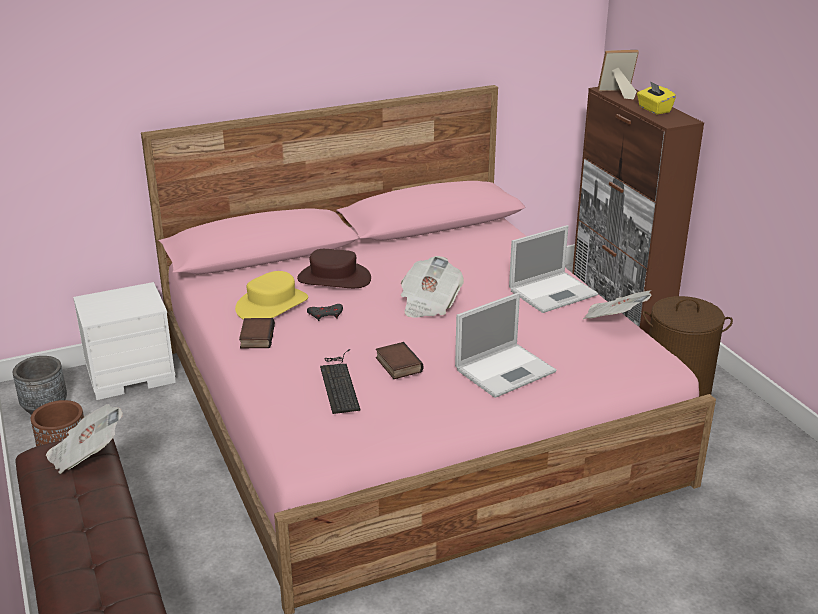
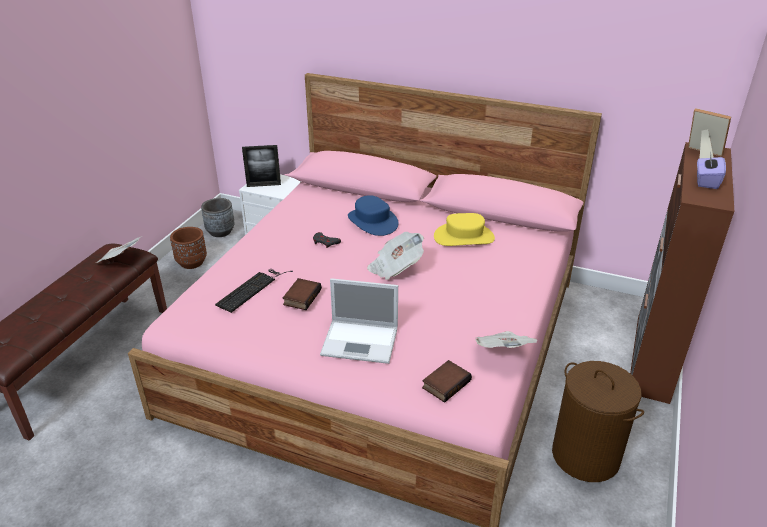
camera: 45 degrees right, 5 degrees up
(106, 309) = (263, 185): none -> picture frame
(256, 337) = (269, 236): book -> book (445, 383)
(272, 305) = (311, 221): yellow hat -> yellow hat (464, 237)
(334, 279) = (372, 221): brown hat -> blue hat
(554, 292) = (496, 305): laptop -> none
(654, 109) = (706, 181): yellow tissue box -> purple tissue box

